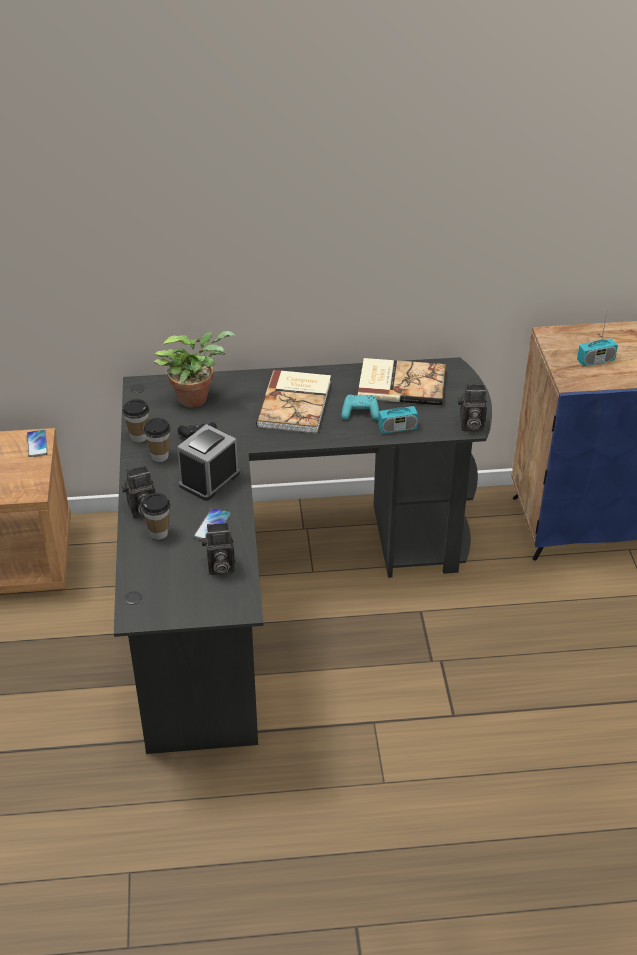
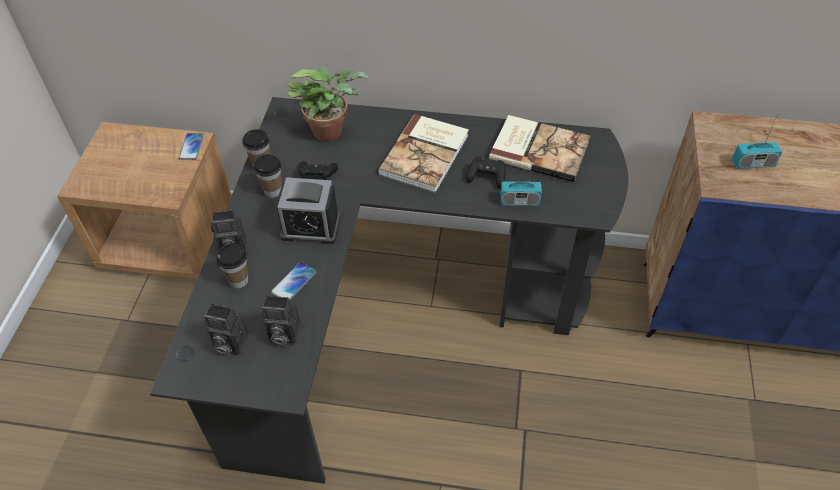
camera: 15 degrees right, 10 degrees up
(209, 479) = (310, 227): alarm clock -> alarm clock turned 135 degrees counterclockwise
(360, 413) = (486, 177): turquoise game controller -> black game controller
(470, 425) = (597, 211): camera -> camera (229, 343)

